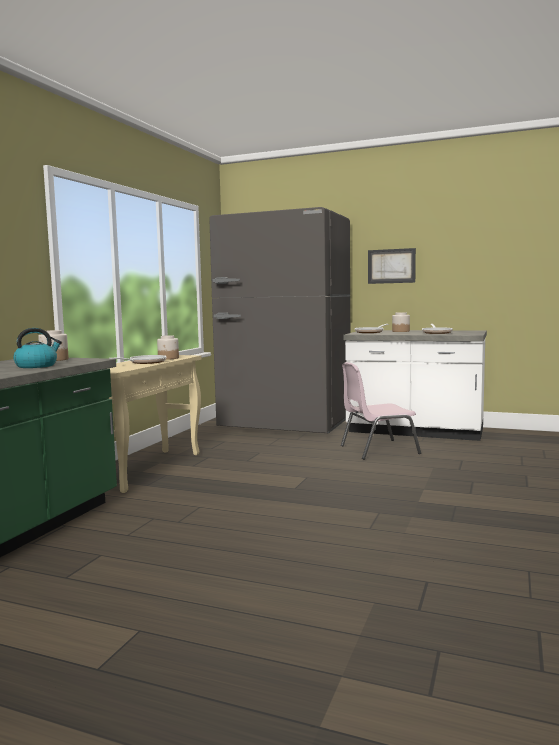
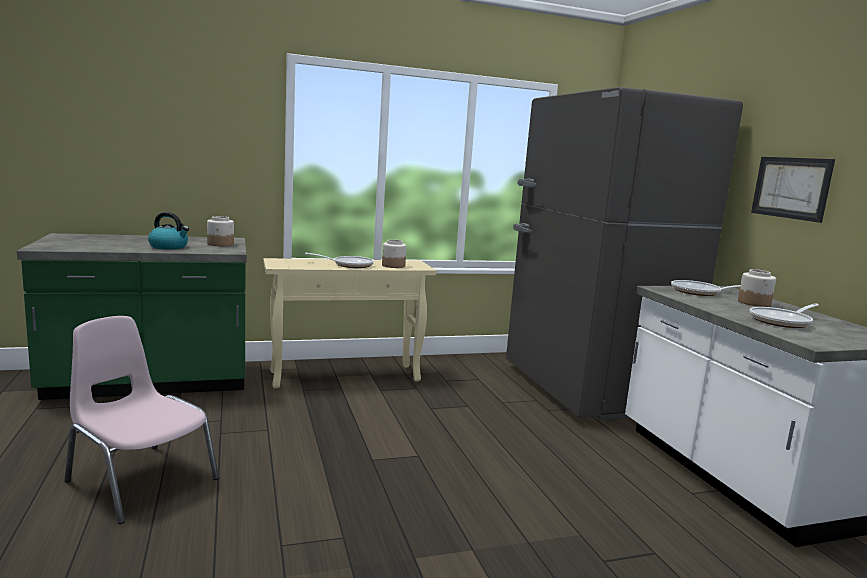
camera: 50 degrees right, 5 degrees up
(377, 449) = (592, 470): pink chair -> pink chair (140, 480)

